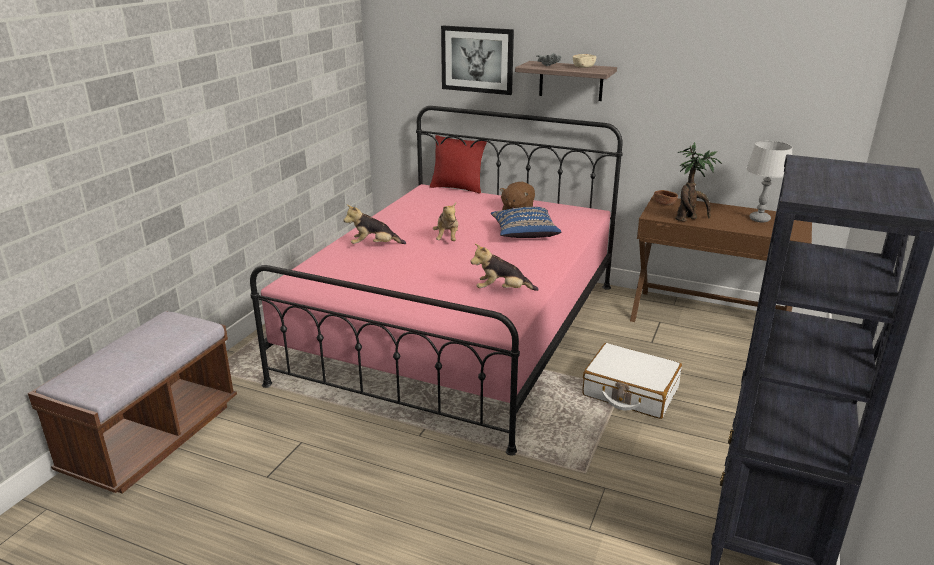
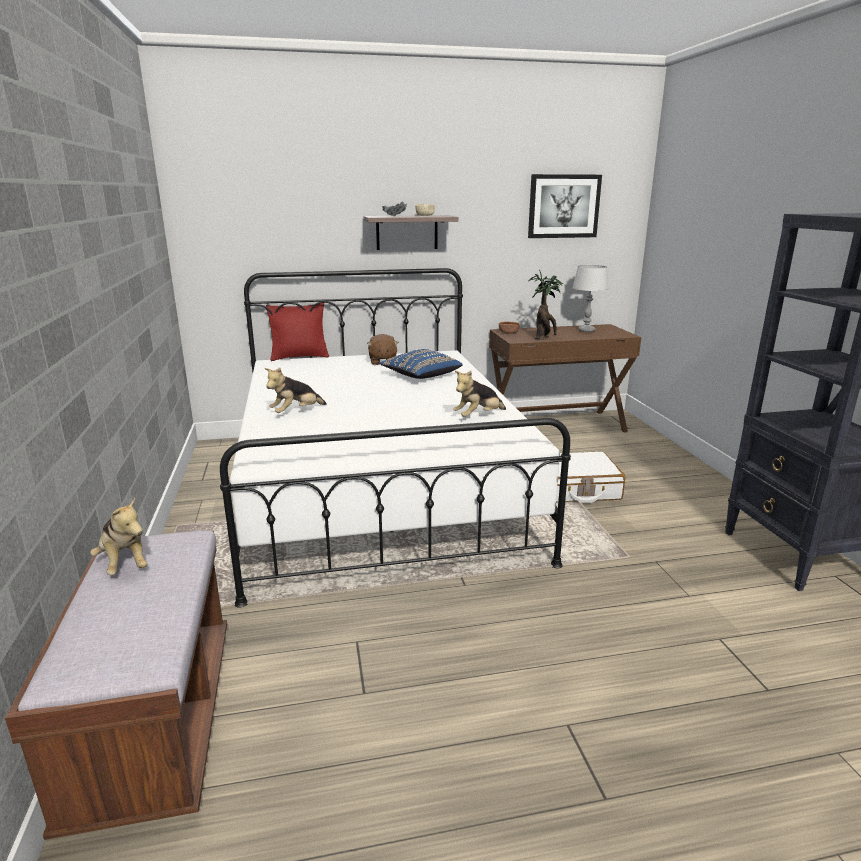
camera: 35 degrees left, 5 degrees down
(447, 238) = (359, 392): plush toy -> plush toy (125, 563)
(456, 330) = (379, 488): pink bed -> white bed
(477, 59) = (307, 219): picture -> picture (563, 206)

